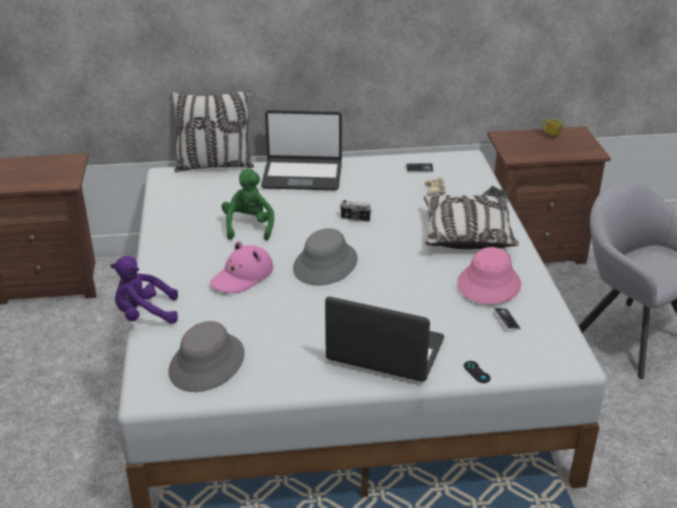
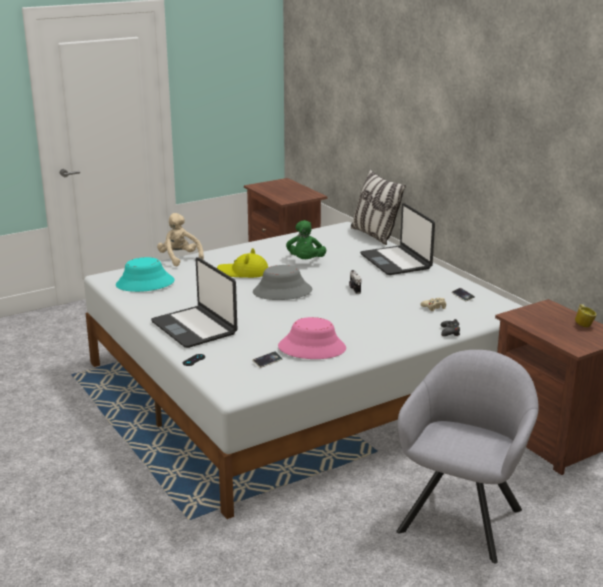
camera: 65 degrees right, 10 degrees down
(145, 314) = (179, 259): purple plush toy -> beige plush toy
(207, 363) = (145, 283): grey hat -> turquoise hat
(242, 276) = (243, 272): pink hat -> yellow hat
(249, 226) = (305, 261): green plush toy -> green plush toy turned 120 degrees clockwise
(385, 351) = (195, 328): laptop -> laptop turned 150 degrees clockwise
(467, 234) = (377, 329): pillow -> none

